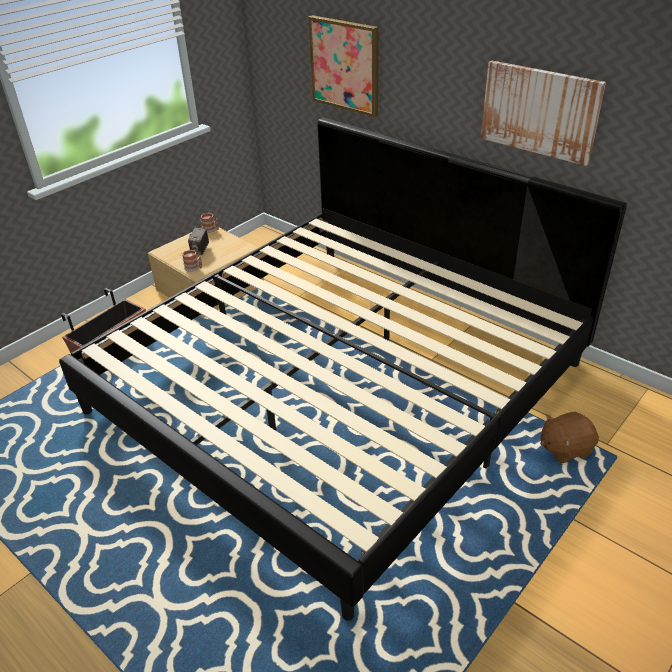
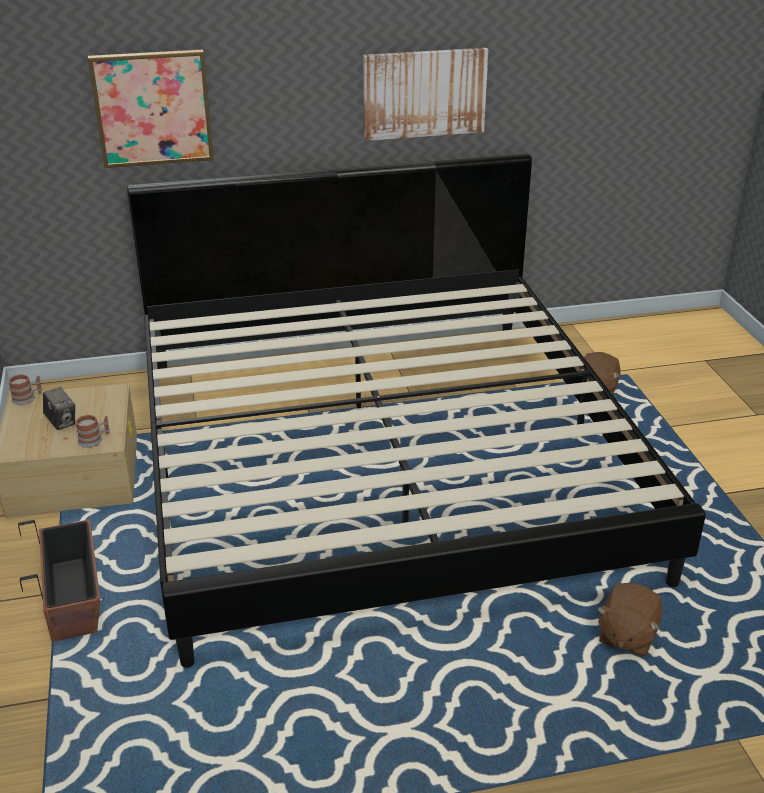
camera: 55 degrees left, 5 degrees down
(260, 611) = (626, 636): none -> brown plush toy

